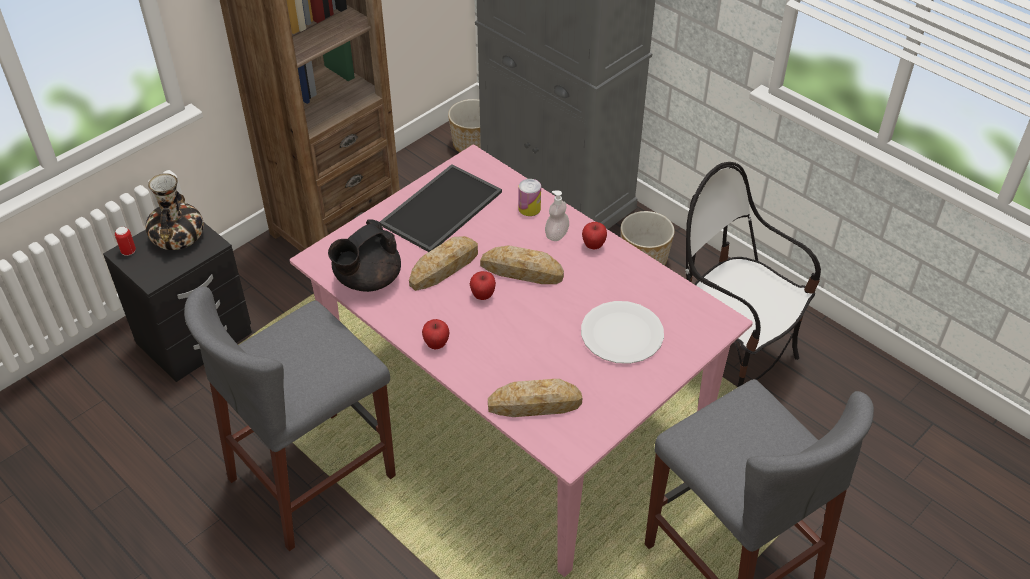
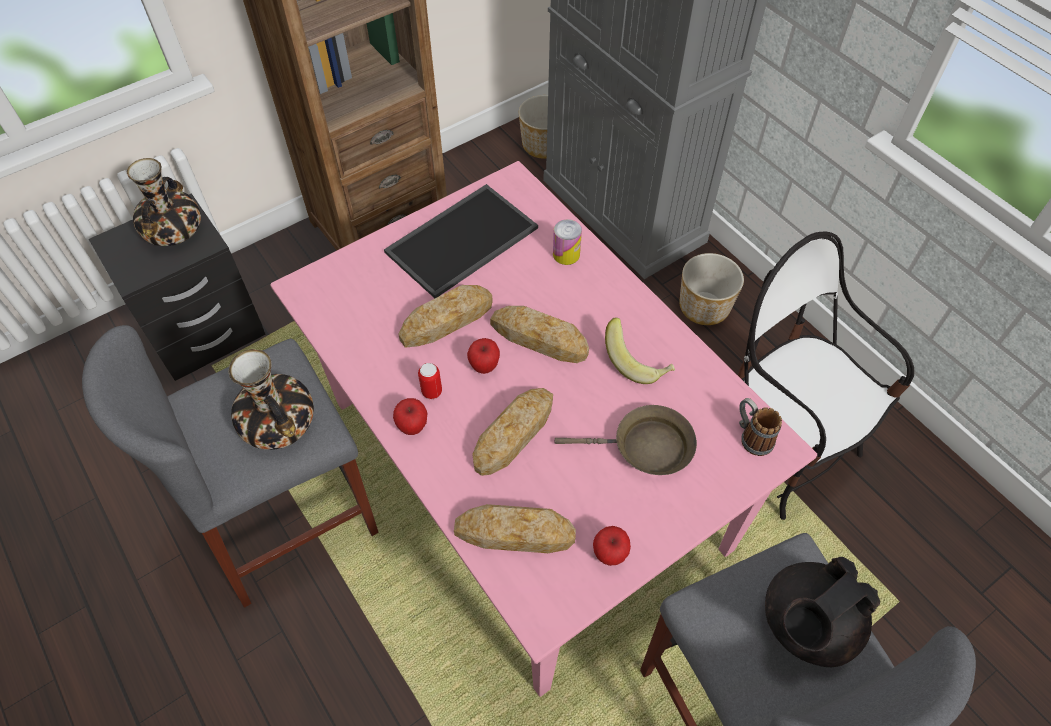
camera: 10 degrees right, 10 degrees up
(128, 251) = (116, 240): can -> can (432, 391)
(324, 359) = (278, 423): none -> vase
(367, 280) = (352, 325): black teapot -> black teapot (806, 624)
(518, 338) = (514, 434): none -> bread
(556, 235) = (591, 294): soap dispenser -> none
(593, 246) = (634, 316): apple -> apple (609, 555)
(603, 277) = (637, 361): none -> banana
(622, 334) = (645, 447): white plate -> brown frying pan
(701, 316) = (751, 436): none -> mug

